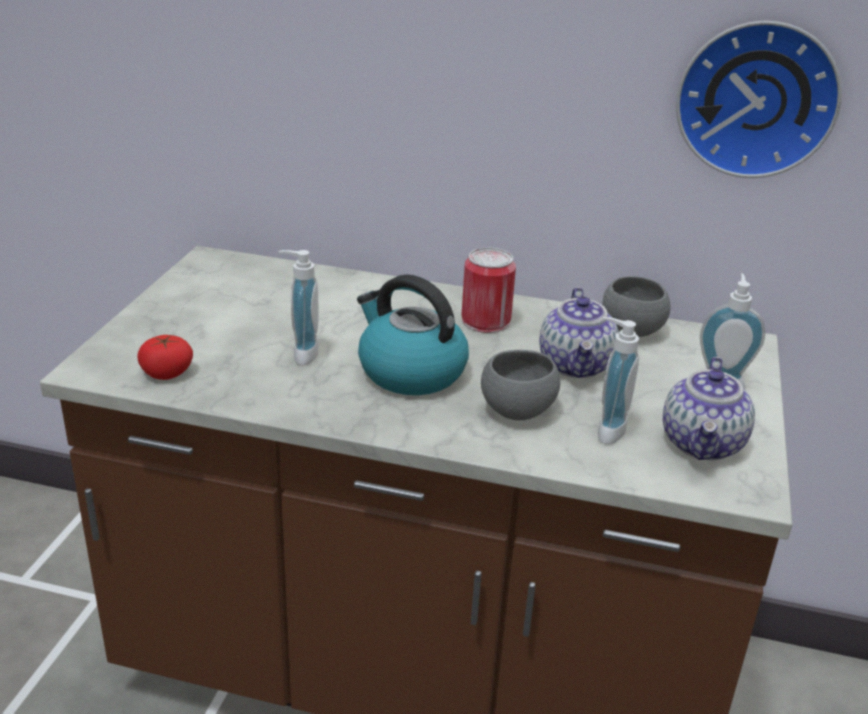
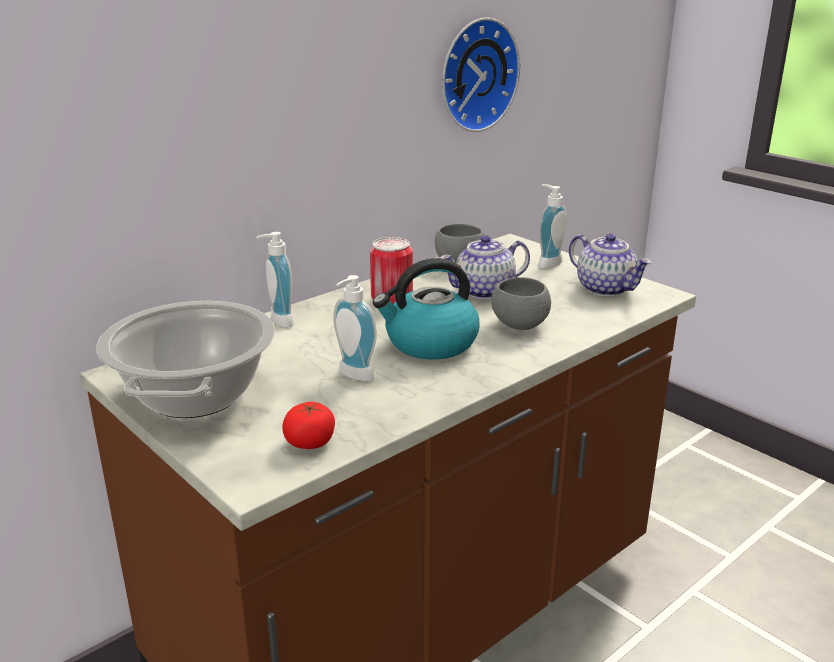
camera: 55 degrees left, 5 degrees down
(201, 298) = (194, 395): none -> cooking pot
(577, 365) = (484, 291): teapot -> teapot turned 120 degrees clockwise
(605, 429) = (566, 307): soap dispenser -> soap dispenser (278, 321)

